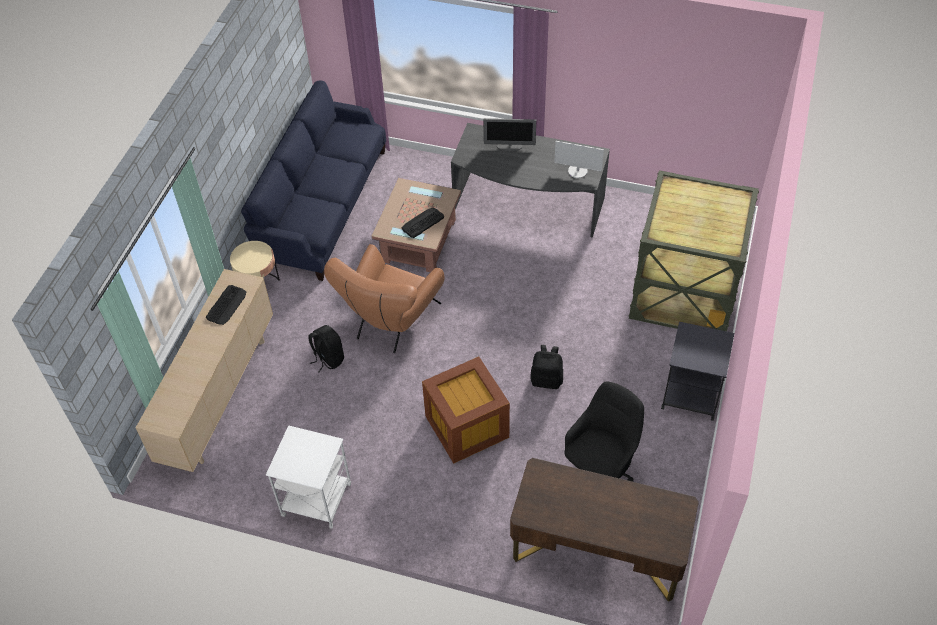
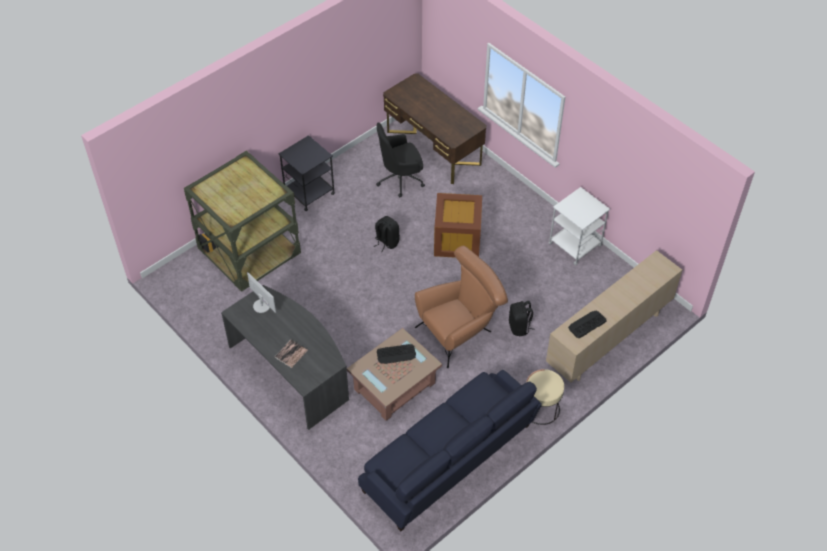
camera: 150 degrees left, 0 degrees up
(509, 147) = (291, 354): monitor -> book

